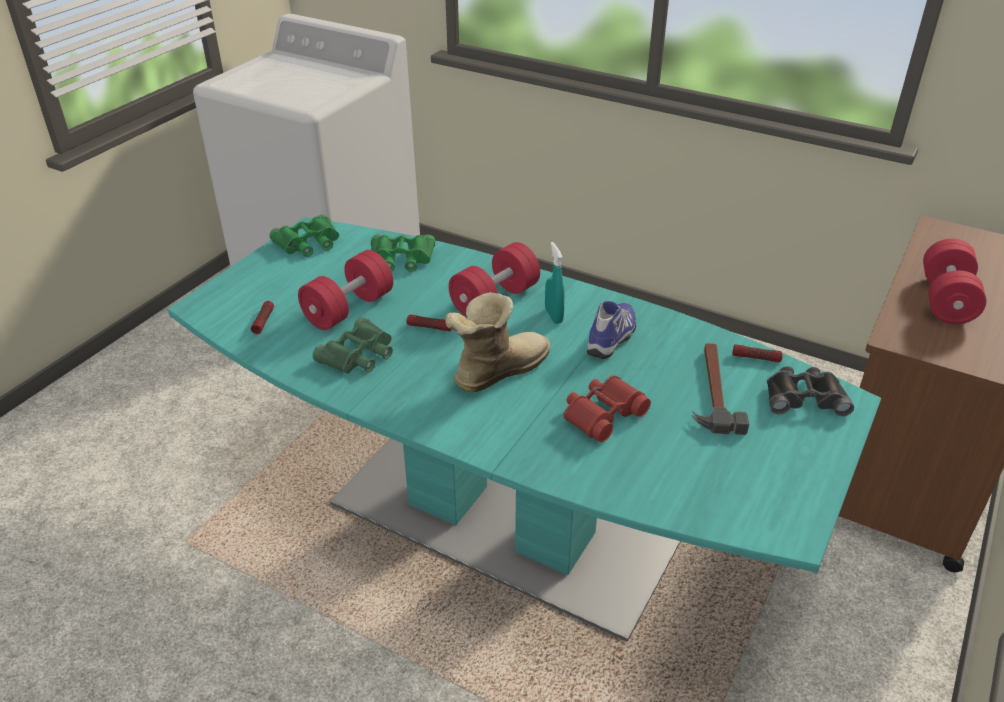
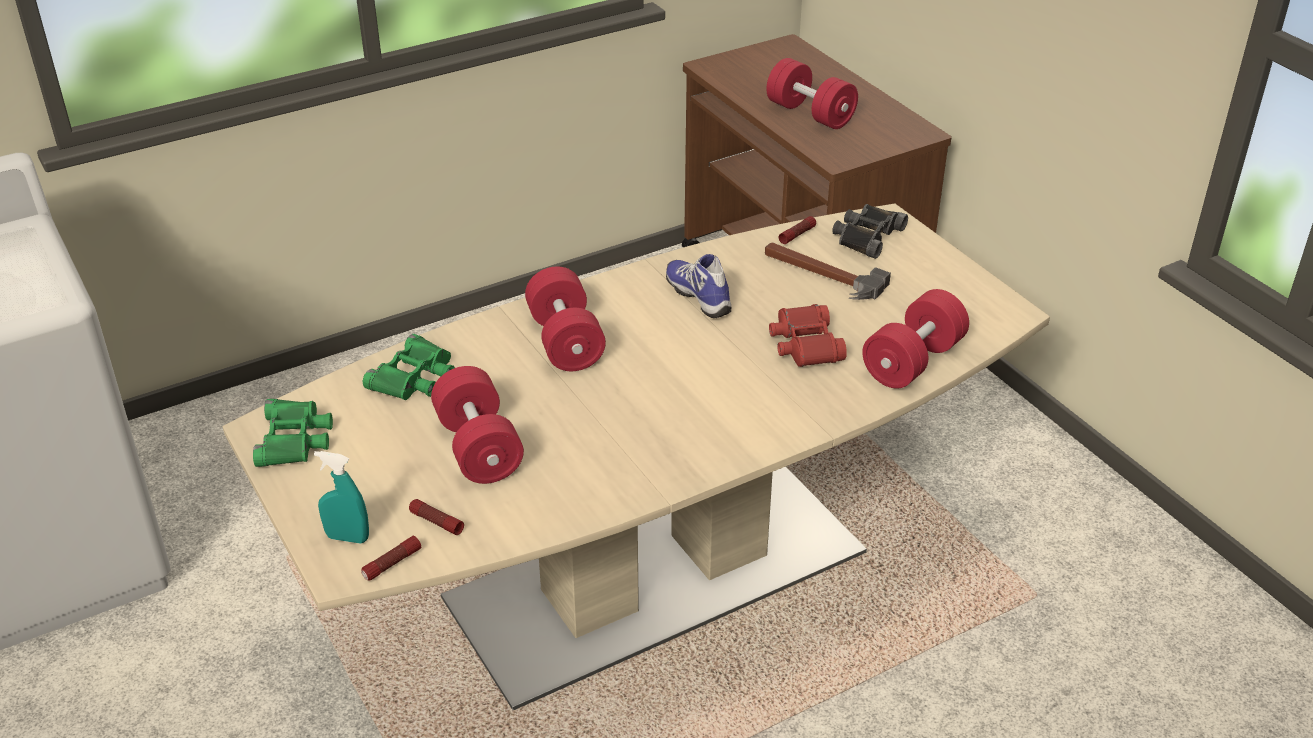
camera: 60 degrees left, 0 degrees up
(359, 354) = (575, 466): green binoculars -> none
(429, 327) = (572, 401): flashlight -> flashlight (392, 564)
(496, 370) = (687, 382): boot -> none
(501, 521) = (655, 577): turquoise dining table -> beige dining table
(553, 316) = (631, 316): turquoise spray bottle -> turquoise spray bottle (347, 538)
(643, 487) = (913, 361): none -> red dumbbell

